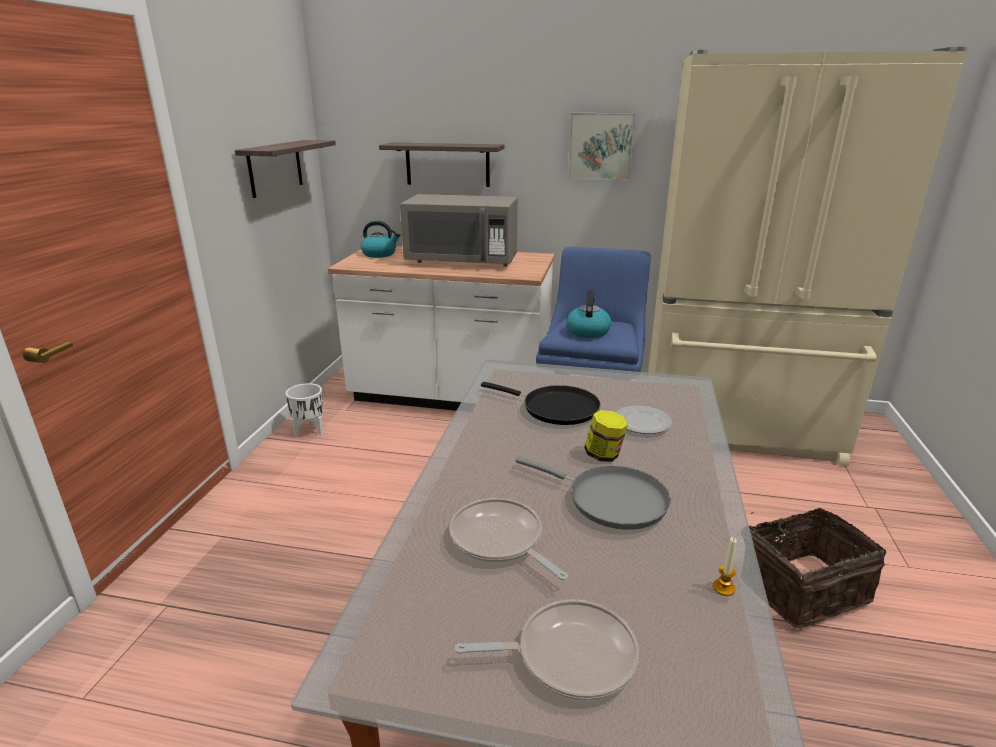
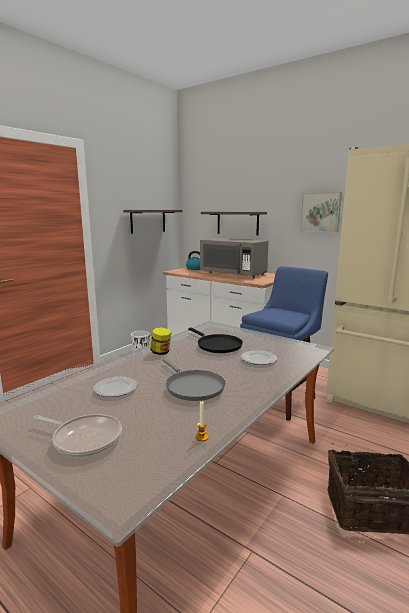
camera: 25 degrees right, 10 degrees down
(499, 540) = (115, 389): frying pan -> plate
(587, 331) = (274, 313): kettle -> none
(604, 455) = (216, 368): jar -> jar (161, 352)

